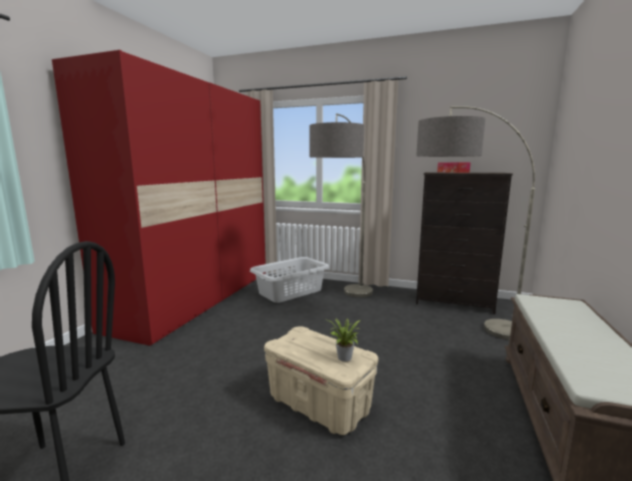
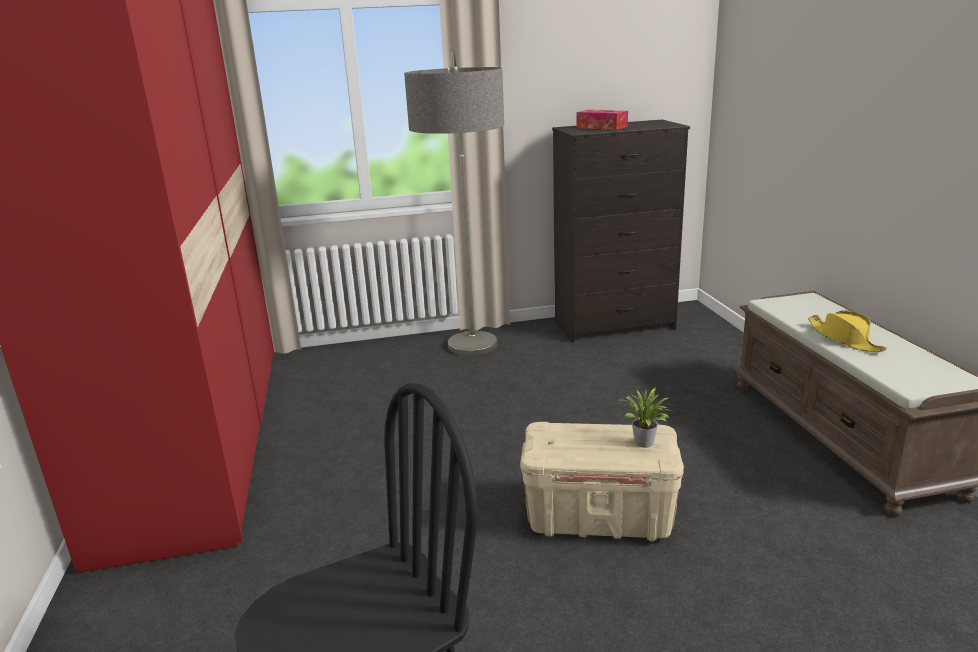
camera: 30 degrees left, 10 degrees up
(290, 291) = (362, 376): grey laundry basket -> none
(457, 329) = (654, 364): floor lamp -> none
(568, 335) = (845, 339): none -> yellow hat

